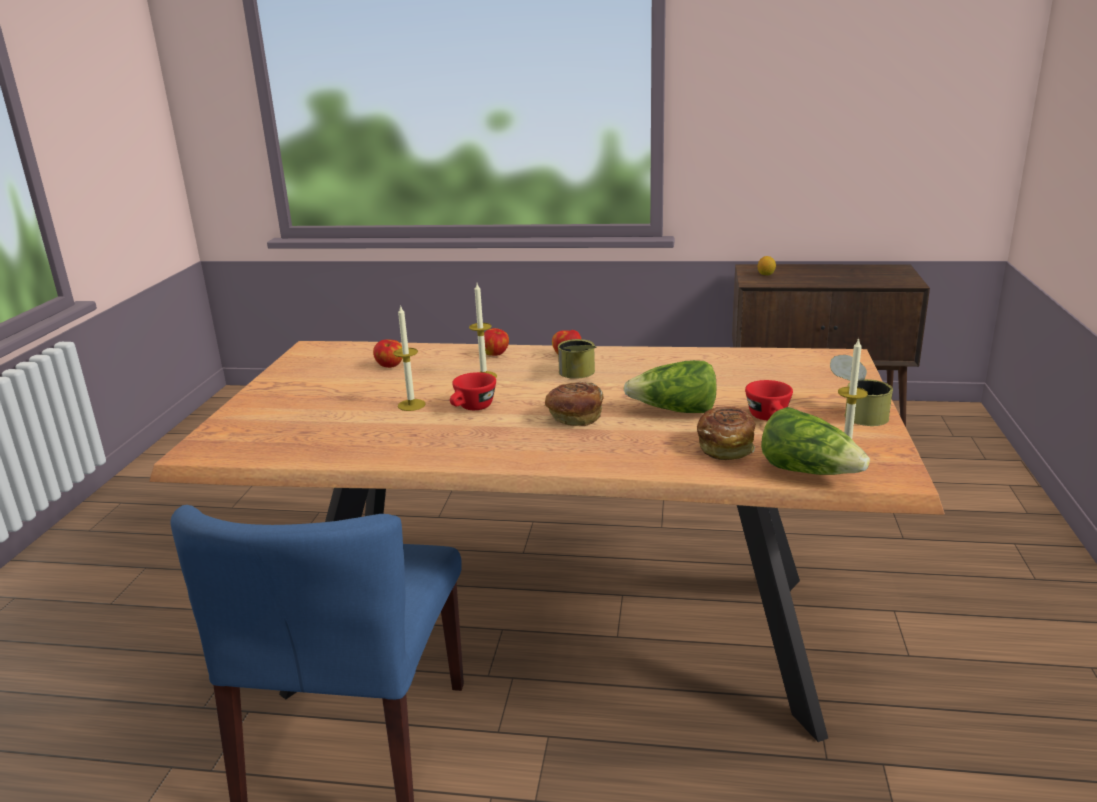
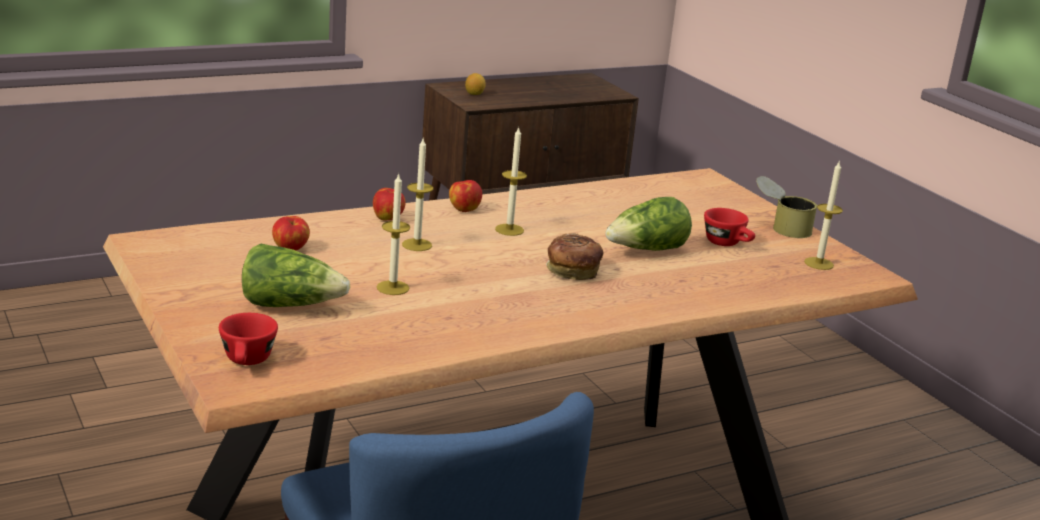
camera: 40 degrees left, 0 degrees up
(472, 408) = (462, 280): red cup -> red cup (247, 362)
(577, 376) = (509, 230): can -> candle
(726, 447) = (731, 275): bread -> none
(809, 472) = (815, 284): lettuce -> lettuce (290, 305)

